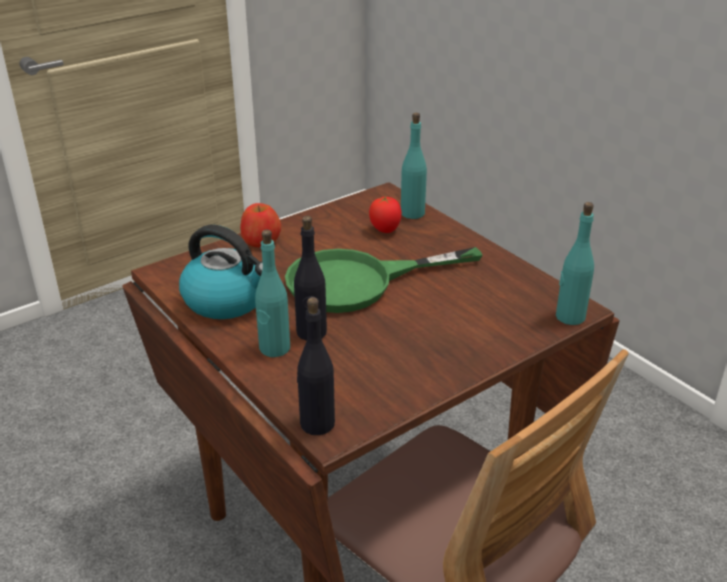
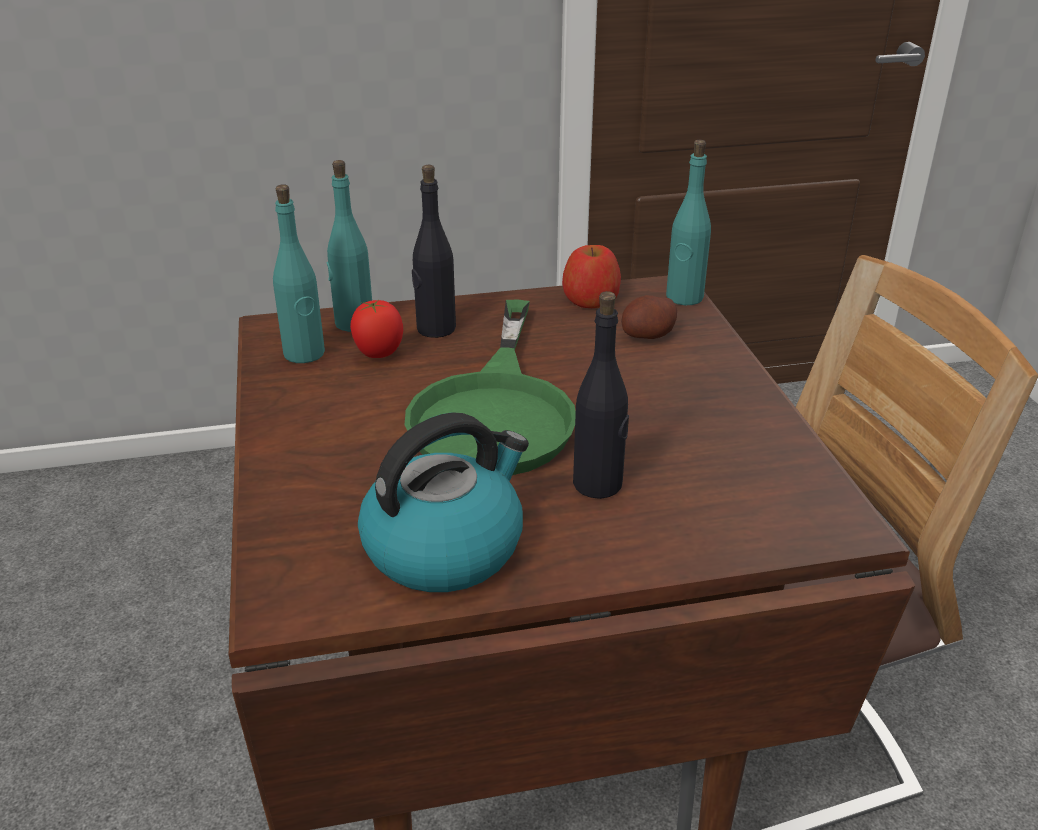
camera: 65 degrees left, 0 degrees up
(261, 240) = (288, 469): apple -> apple (591, 299)
(274, 348) = (617, 528): turquoise bottle -> turquoise bottle (304, 354)
(317, 423) = (819, 532): black bottle -> black bottle (435, 329)
(498, 313) = (648, 335): none -> potato

